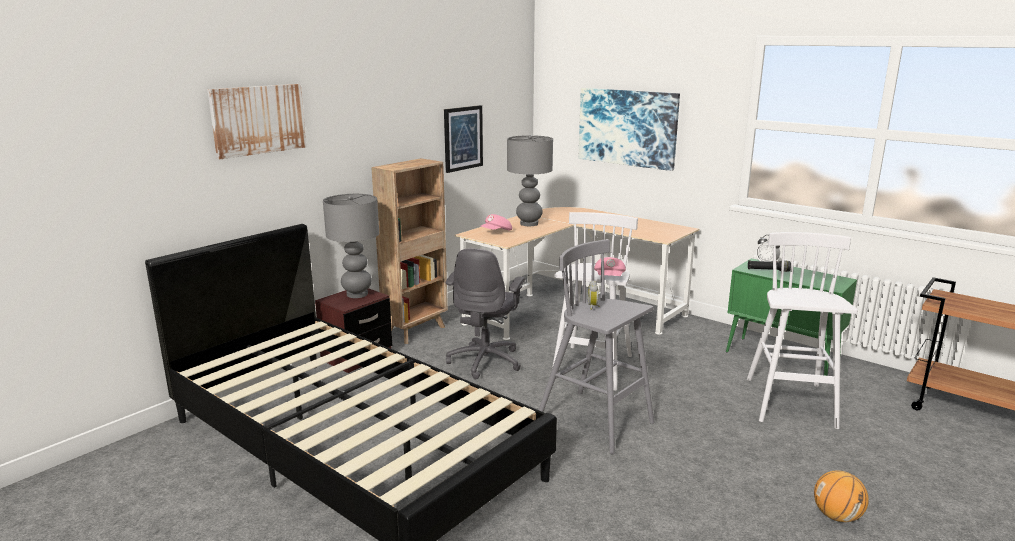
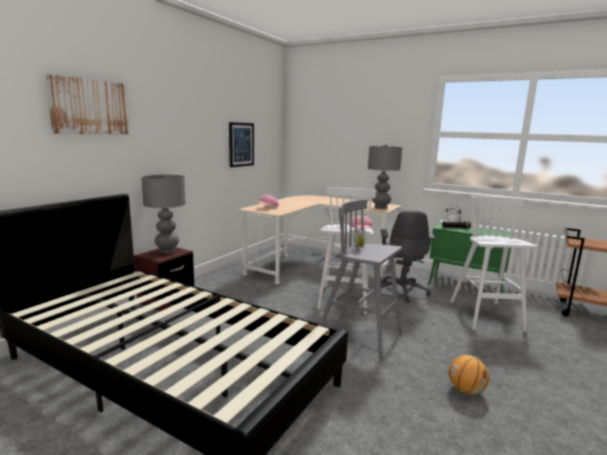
camera: 10 degrees left, 5 degrees down
(416, 330) = (210, 280): brown bookcase -> none
(486, 361) = (266, 298): grey office chair -> grey office chair (402, 291)
(529, 224) = (288, 203): grey table lamp -> grey table lamp (381, 207)
(627, 127) = (350, 140): picture -> none
(837, 516) = (562, 396): basketball -> basketball (466, 390)

